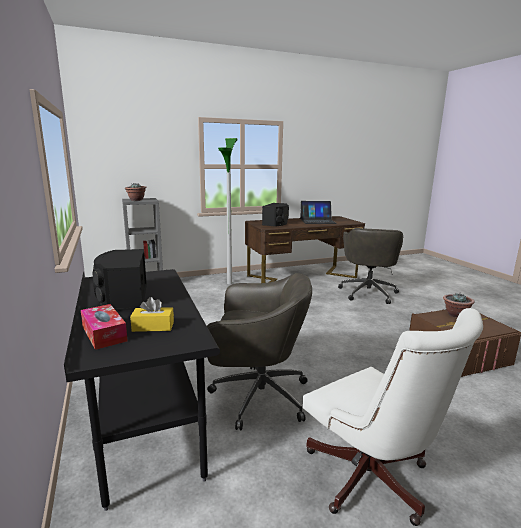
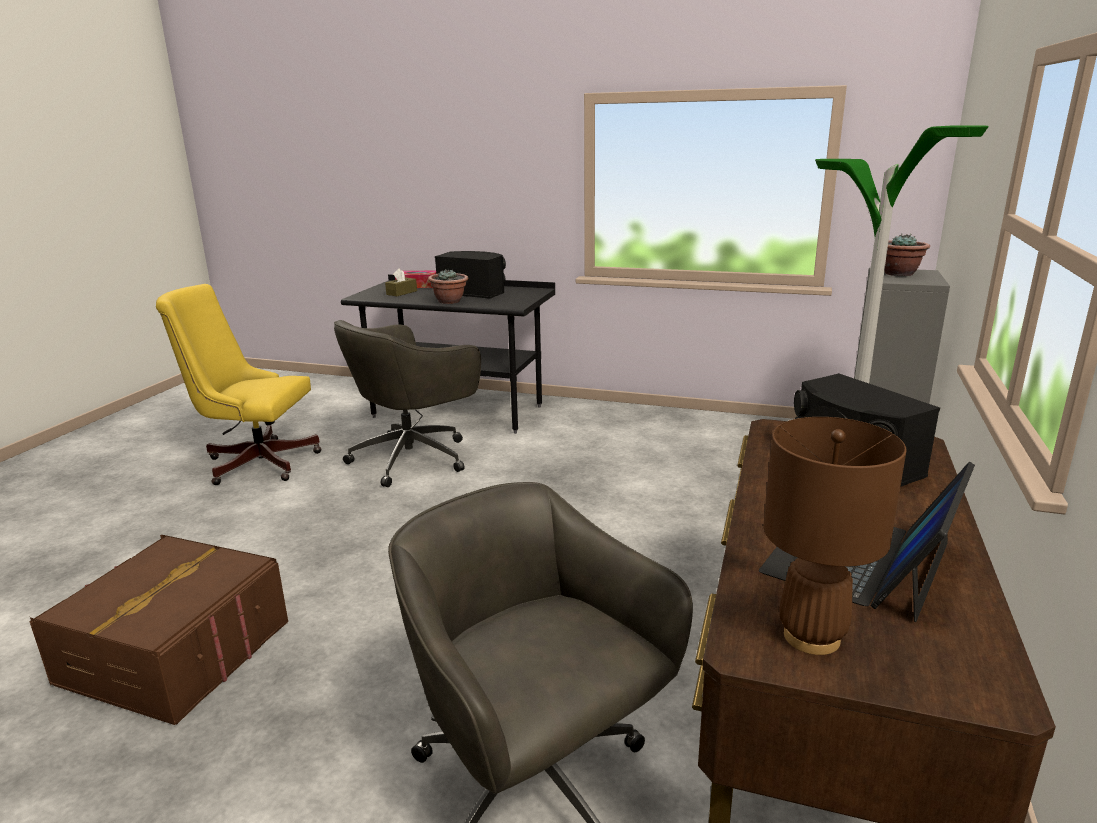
camera: 130 degrees right, 5 degrees up
(153, 326) = (401, 293): yellow tissue box -> brown tissue box
(346, 221) = (812, 637): none -> brown table lamp
(372, 481) = (255, 462): white office chair -> yellow office chair
(455, 314) = (177, 602): potted plant -> potted plant (450, 301)

